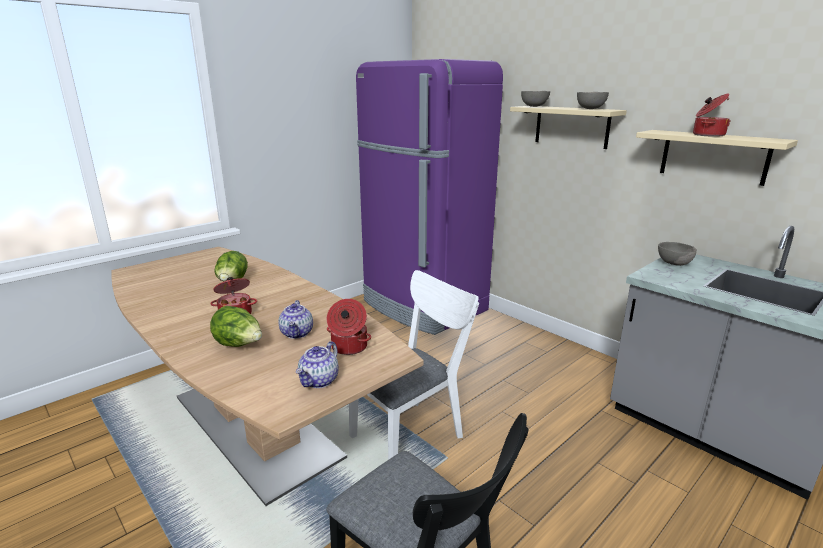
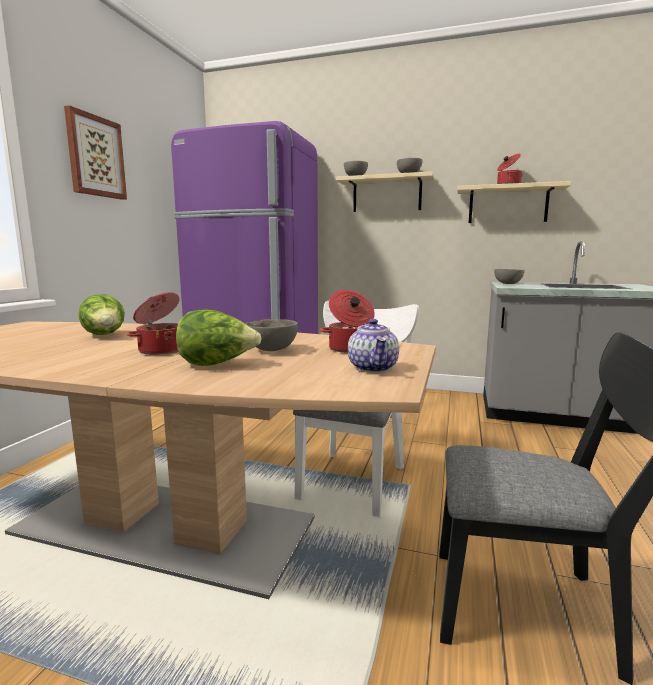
camera: 30 degrees left, 10 degrees down
(281, 104) = (95, 156): none -> picture
(297, 333) = (272, 350): teapot -> grey bowl

